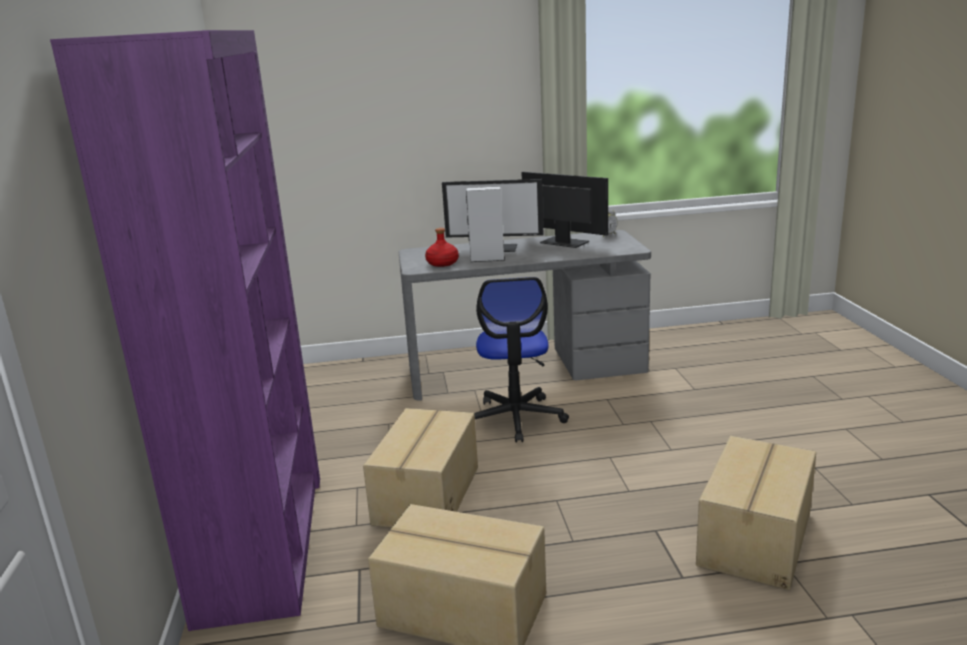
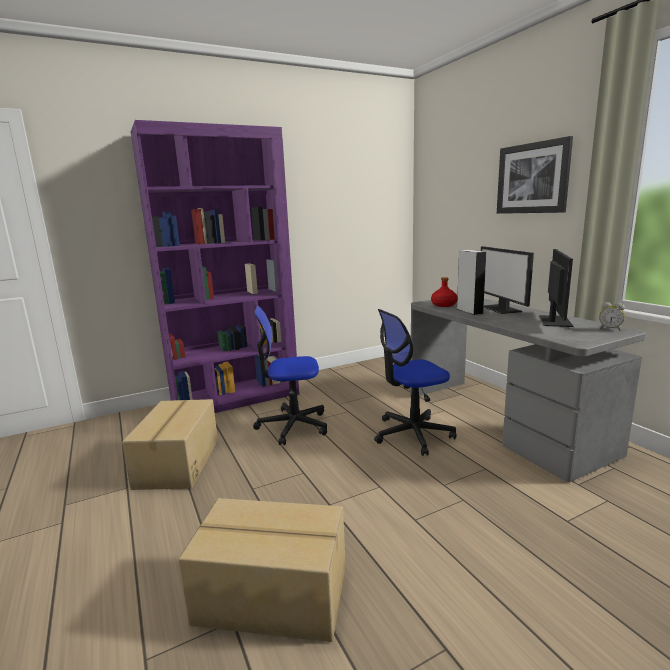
camera: 70 degrees right, 5 degrees down
(425, 495) = (293, 425): cardboard box -> office chair
(456, 96) = (532, 178): none -> picture

